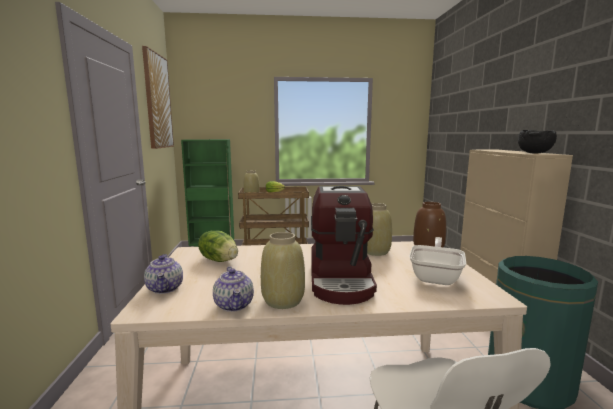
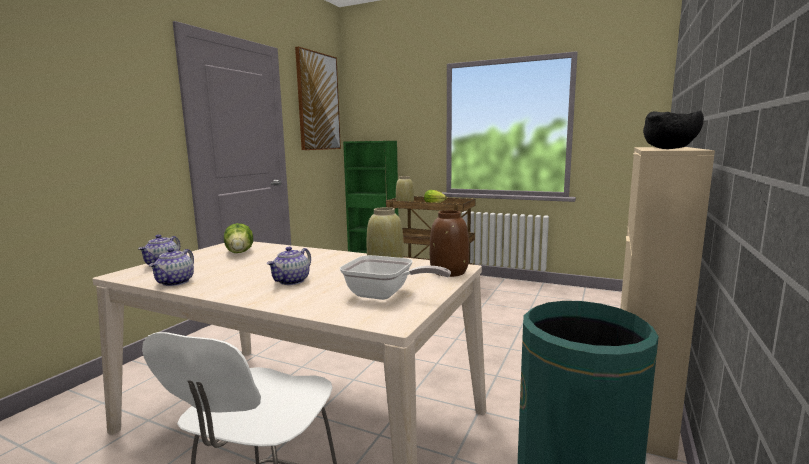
camera: 30 degrees right, 0 degrees up
(283, 301) = (212, 286): beige vase -> none
(341, 280) = (291, 281): coffee machine -> teapot
(436, 276) = (385, 295): frying pan -> frying pan turned 60 degrees clockwise

